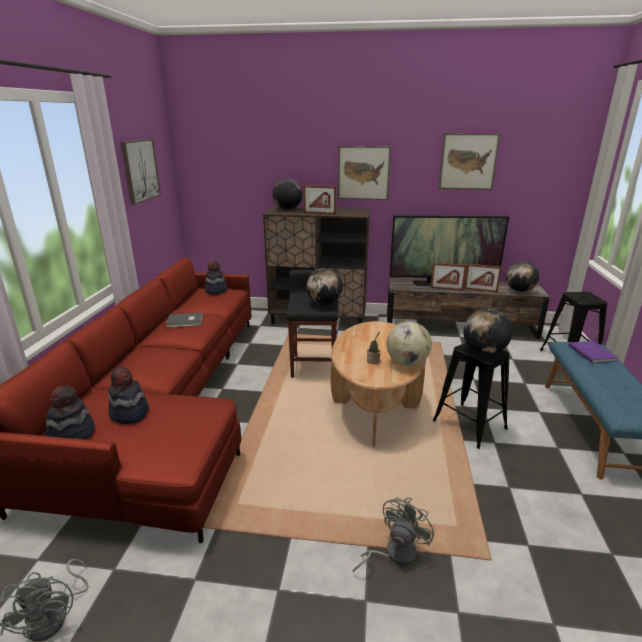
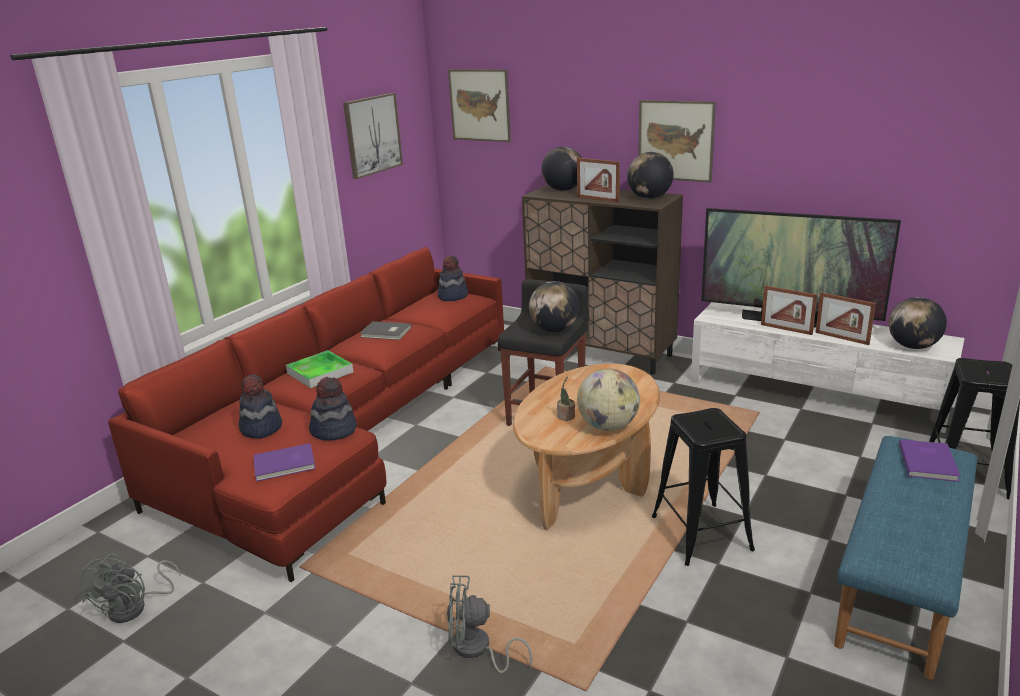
camera: 25 degrees right, 0 degrees up
(72, 434) = (199, 438): hat -> hat (334, 430)
(151, 359) = (320, 372): none -> tray
(178, 440) = (285, 464): none -> purple book
(394, 554) = (477, 650): grey fan -> grey fan turned 150 degrees counterclockwise
(460, 326) = (816, 393): brown tv stand -> white tv stand
(468, 162) = (838, 127): picture -> picture (479, 105)
(483, 352) = (707, 428): globe -> globe (649, 198)

